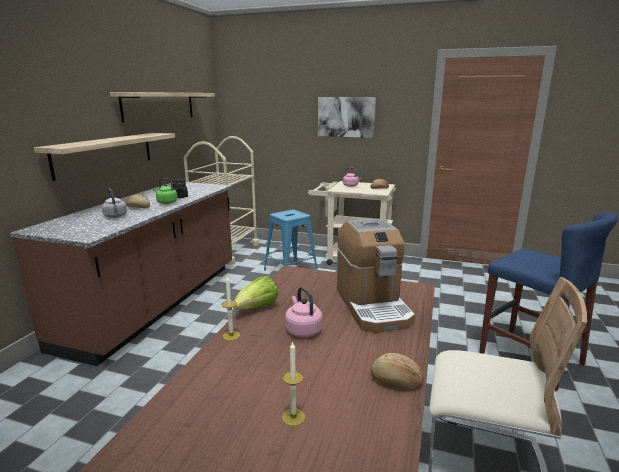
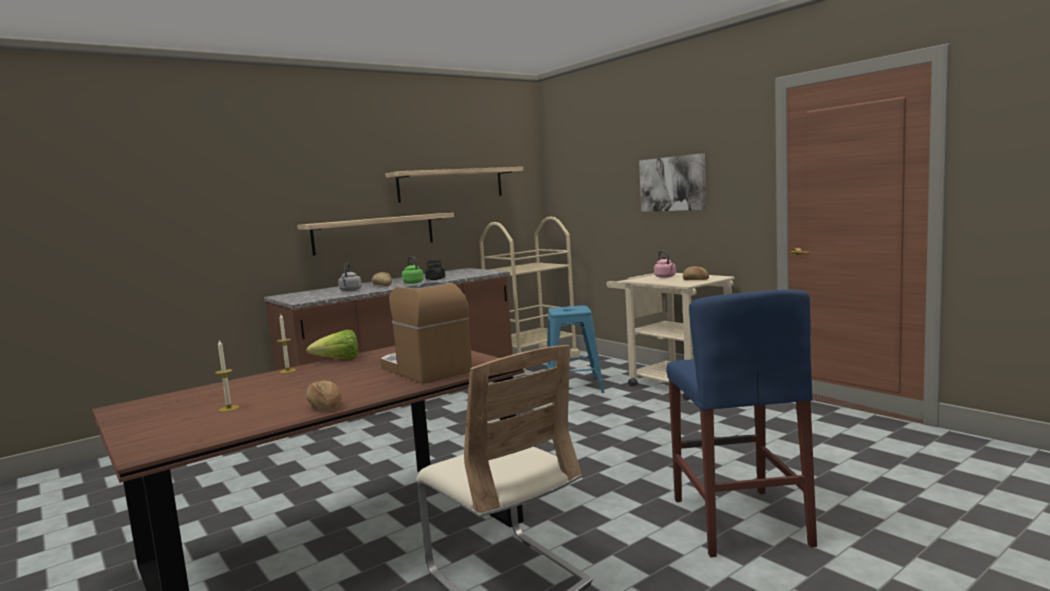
camera: 35 degrees right, 10 degrees down
(302, 330) = (337, 374): pink kettle -> none
(372, 306) = (425, 369): coffee machine -> coffee machine turned 120 degrees clockwise

